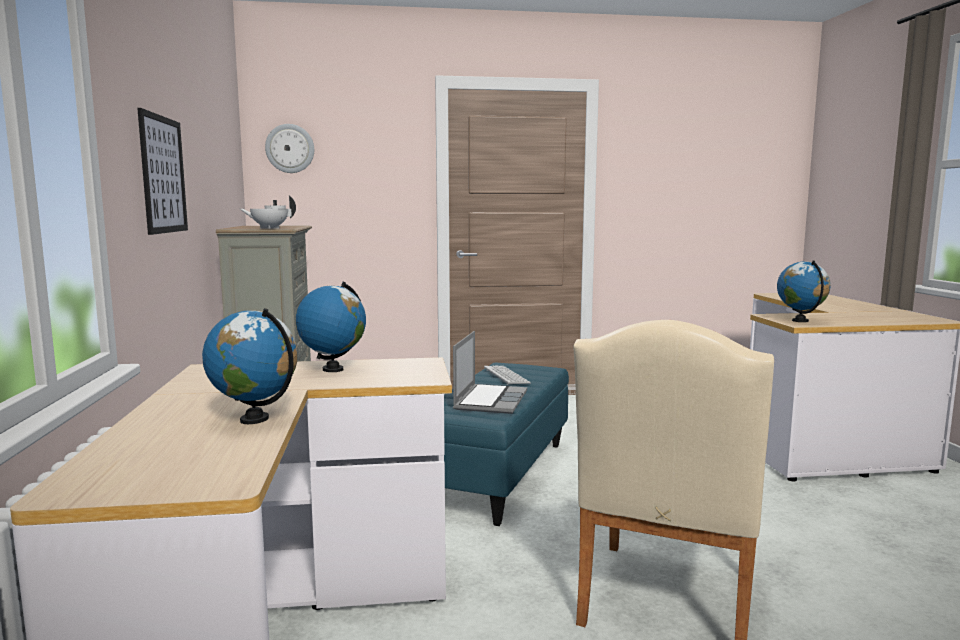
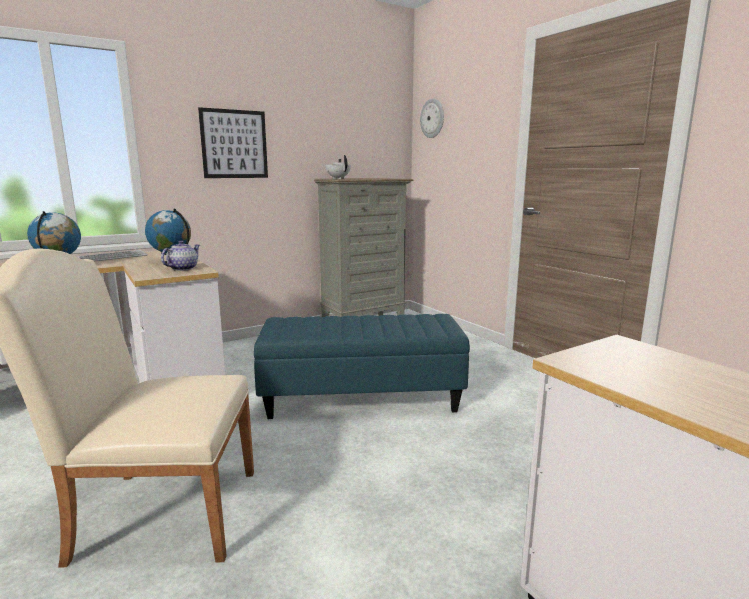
camera: 65 degrees right, 5 degrees up
(397, 366) = (182, 269): none -> teapot
(490, 400) = (320, 328): laptop -> none
(506, 376) = (400, 322): keyboard -> keyboard (113, 257)
(800, 321) = (607, 361): globe -> none

